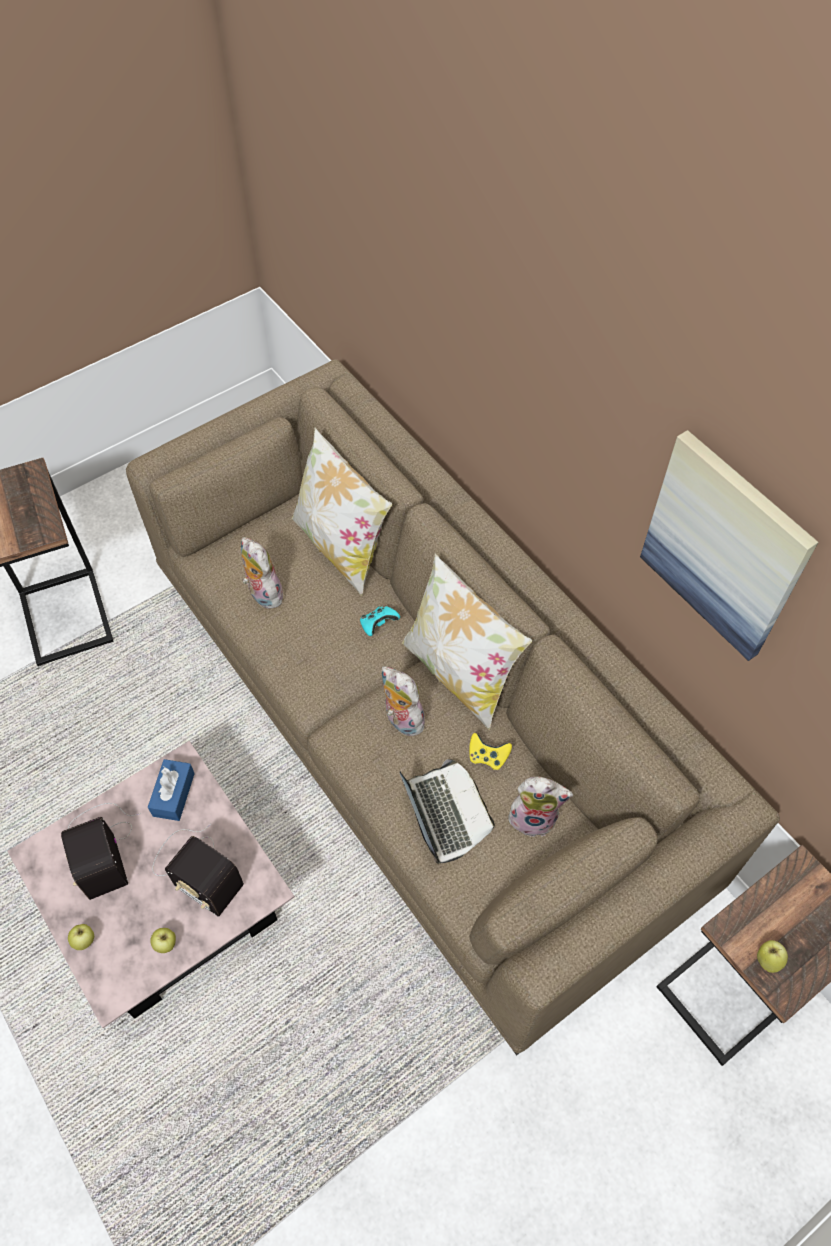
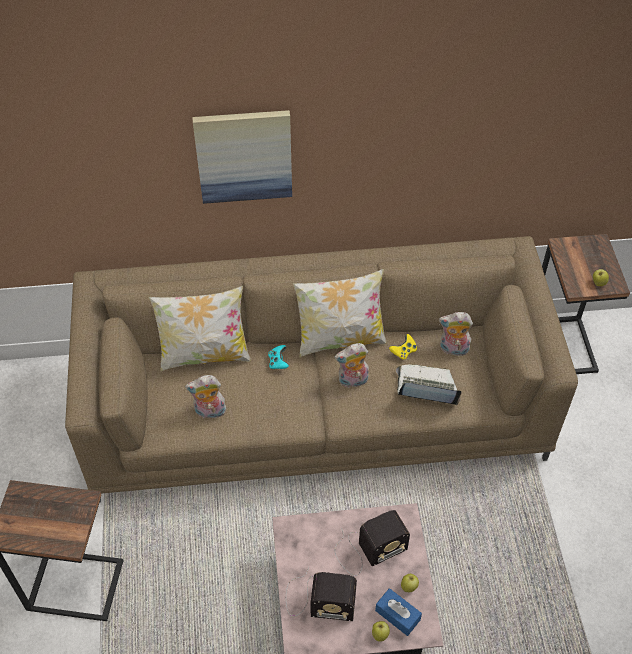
camera: 60 degrees left, 5 degrees down
(173, 794) = (306, 541): blue tissue box -> blue tissue box (397, 615)
(534, 817) = (453, 349): plush toy -> plush toy turned 120 degrees counterclockwise
(724, 547) = (446, 131): picture -> picture (244, 156)

